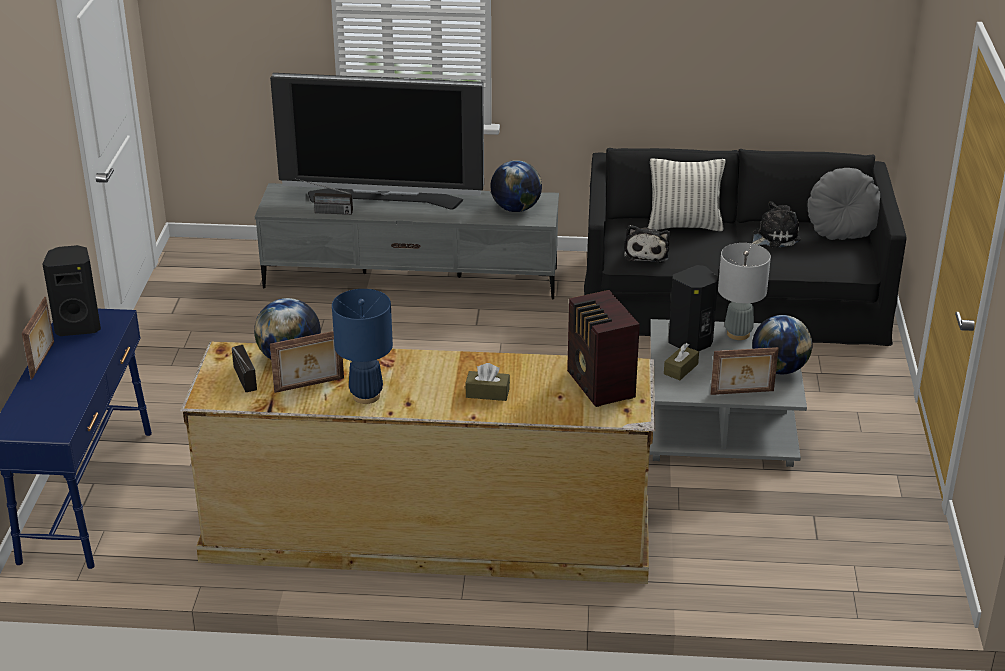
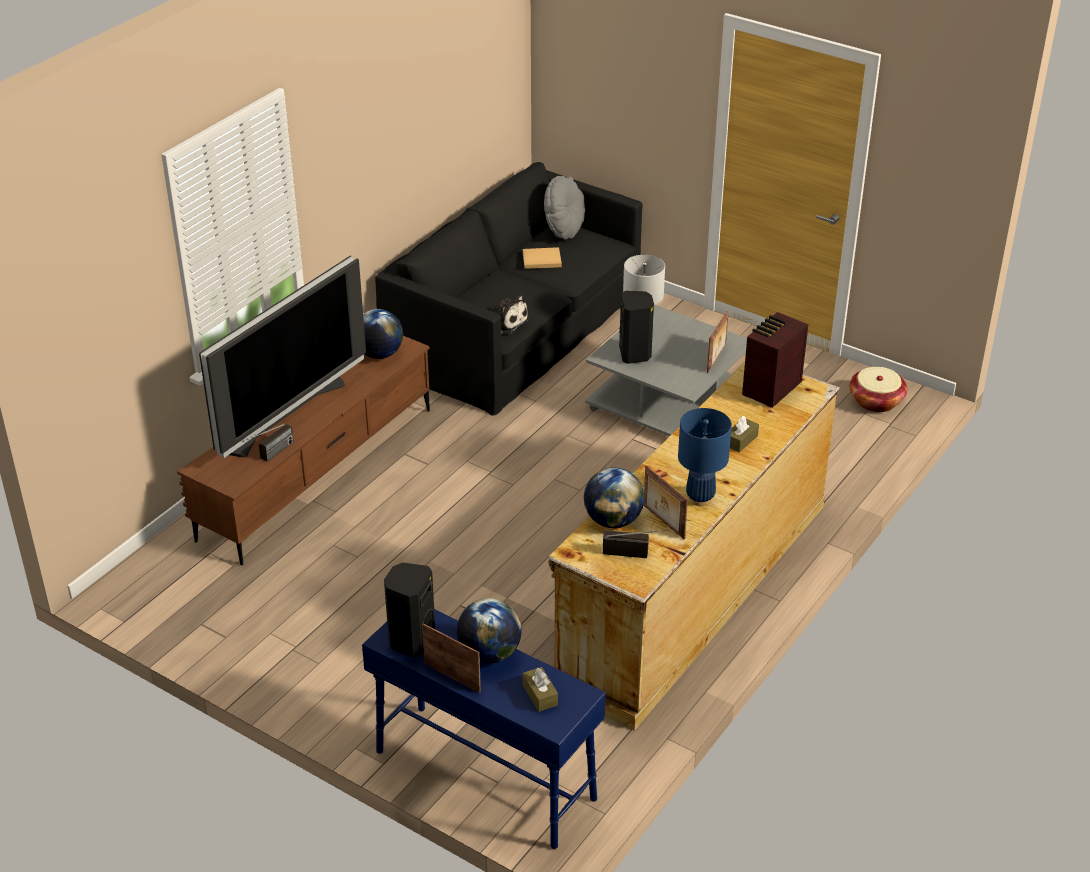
camera: 60 degrees left, 5 degrees up
(309, 385) = (663, 522): picture frame -> picture frame turned 135 degrees clockwise
(412, 277) = (316, 471): grey tv stand -> brown tv stand
(600, 386) = (770, 389): radio -> radio turned 120 degrees clockwise
(680, 369) = (665, 372): brown tissue box -> brown tissue box (540, 695)
(684, 226) = (483, 289): pillow -> none
(773, 237) = (540, 260): plush toy -> beige book
(779, 369) = (700, 332): globe -> globe (489, 653)
(888, 567) = (876, 401): none -> basket

